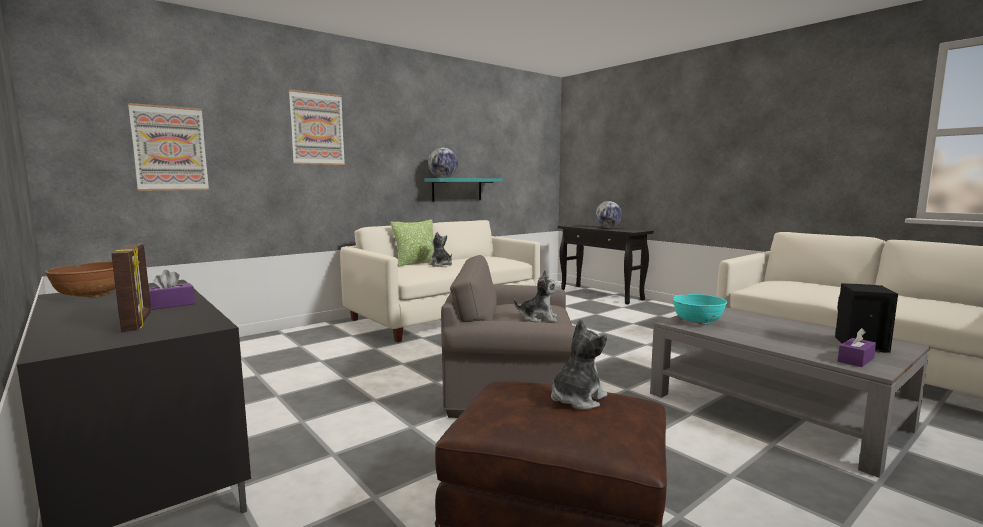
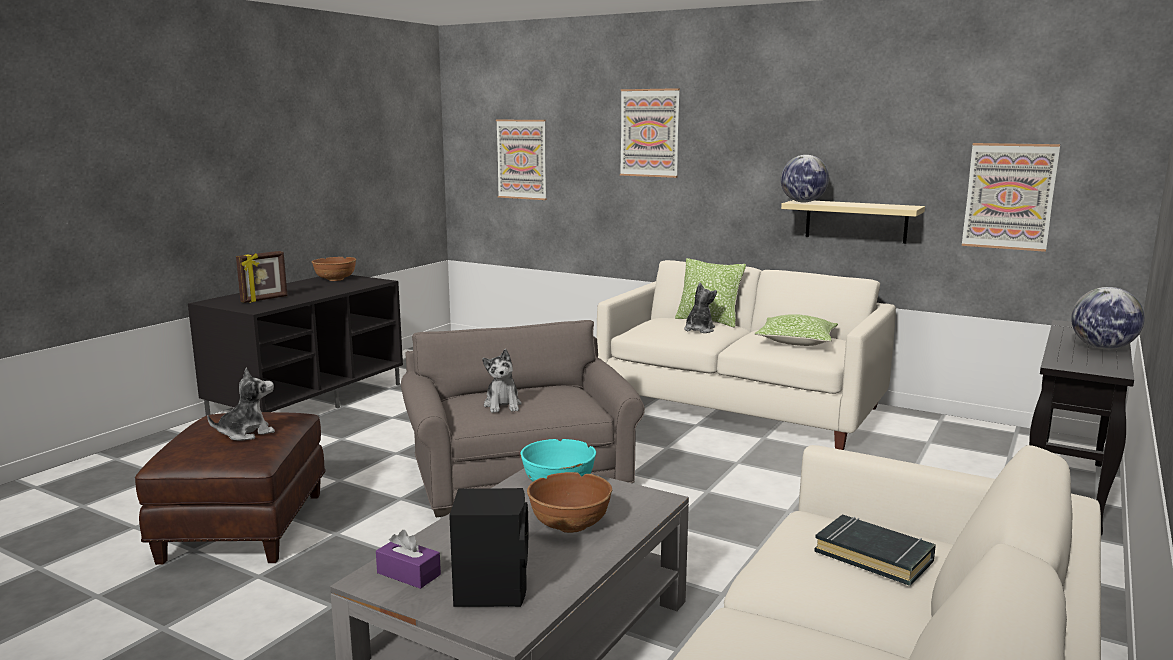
camera: 70 degrees right, 5 degrees up
(169, 305) = (310, 294): purple tissue box -> none
(457, 189) = (856, 221): turquoise shelf -> beige shelf
(489, 258) = (796, 342): none -> pillow
(517, 171) = (1009, 196): none -> picture
(577, 399) = (246, 433): plush toy -> plush toy turned 60 degrees counterclockwise
(759, 325) = (569, 524): none -> brown bowl
(801, 283) = (874, 556): none -> black book

